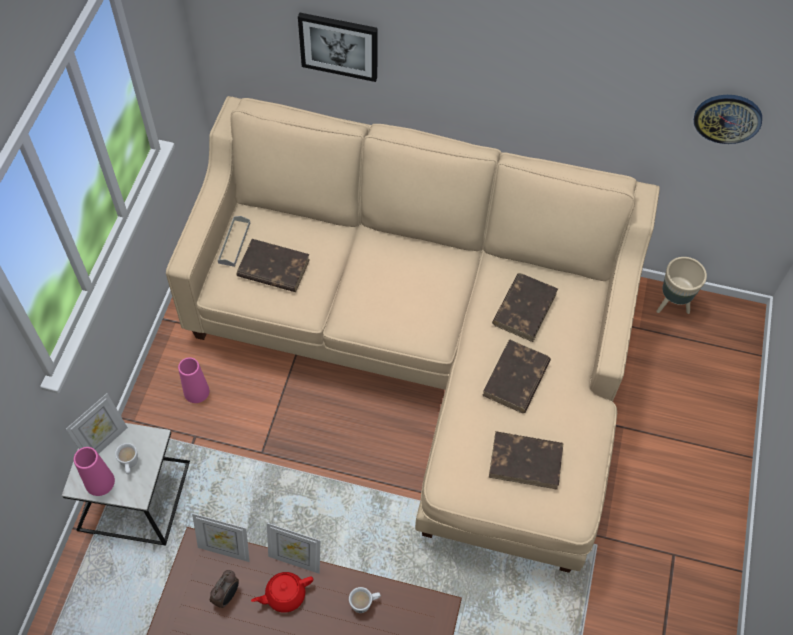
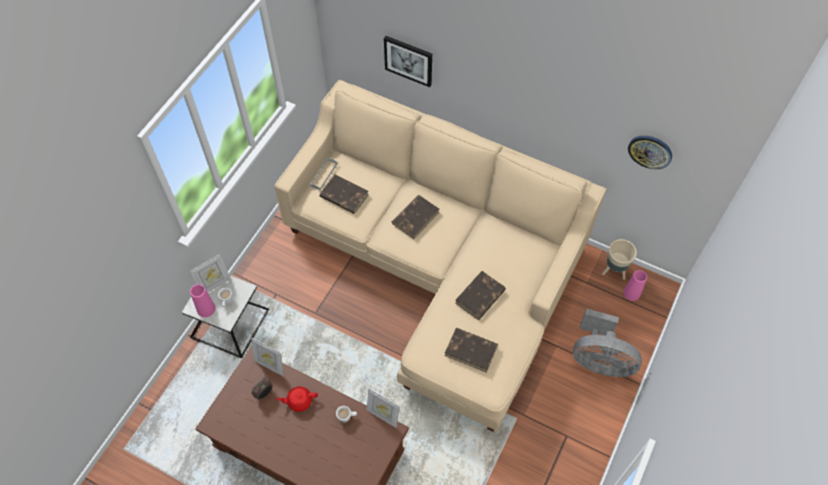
camera: 15 degrees right, 0 degrees up
(196, 391) = (284, 266): pink vase -> pink vase (631, 293)
(295, 559) = (311, 381): picture frame -> picture frame (383, 416)
(524, 308) = (499, 252): brown book -> brown book (415, 217)
(688, 435) = (599, 360): none -> grey fan

